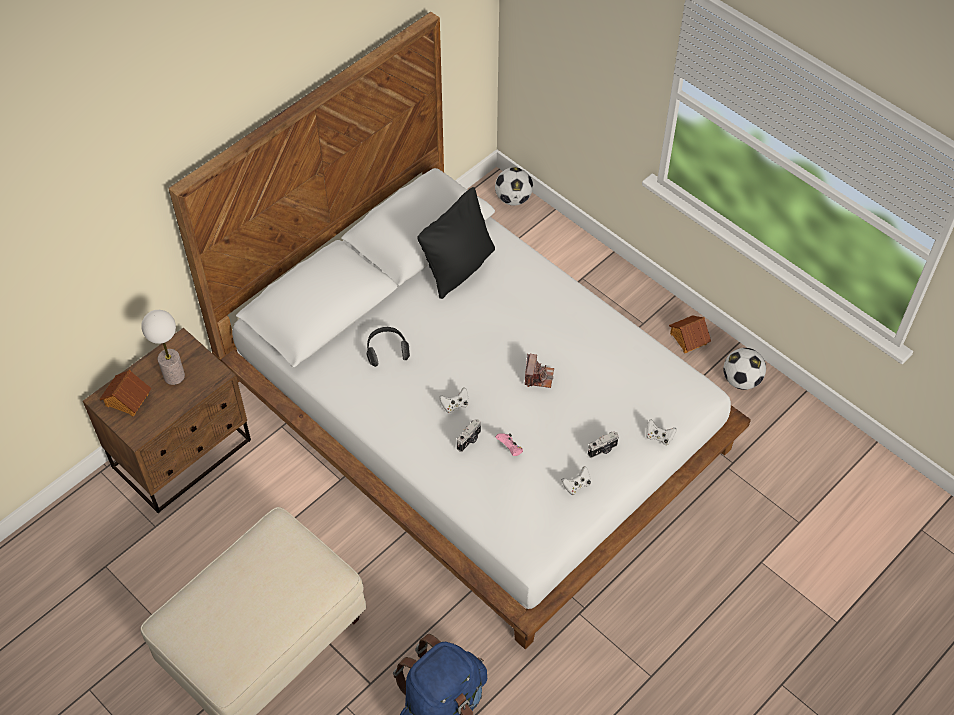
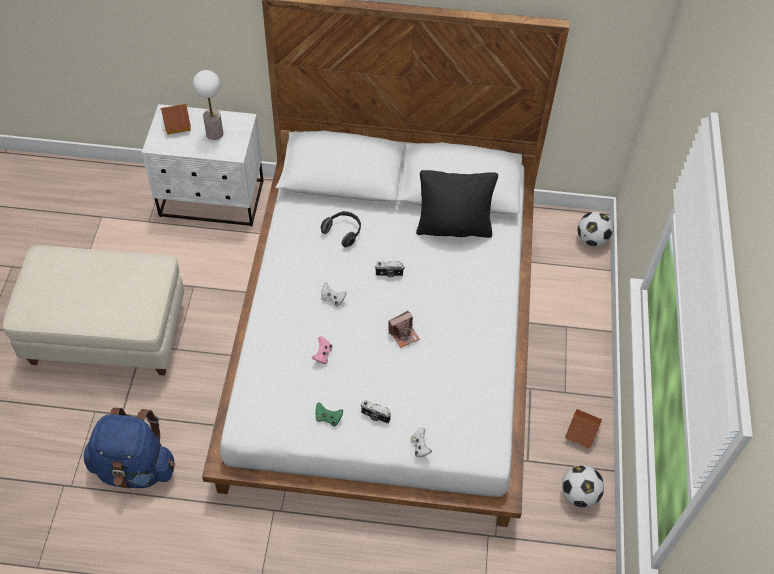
camera: 50 degrees right, 0 degrees up
(183, 454) = (212, 199): brown nightstand -> white nightstand
(469, 440) = (309, 326): camera -> camera (389, 274)
(576, 485) = (328, 418): white game controller -> green game controller

